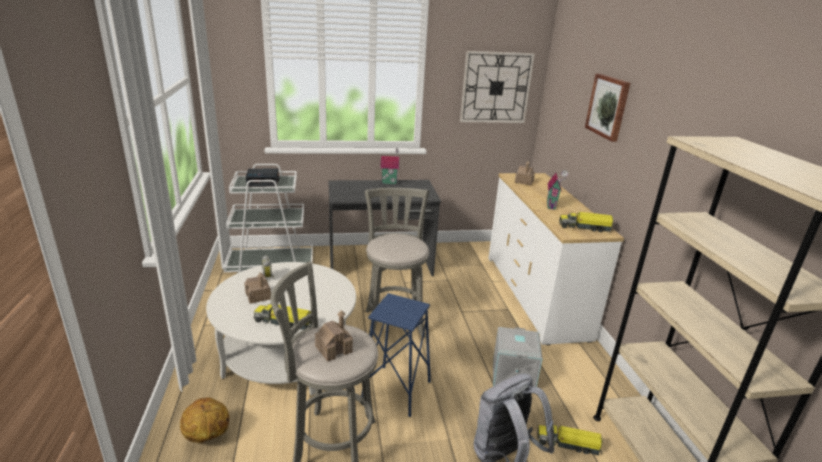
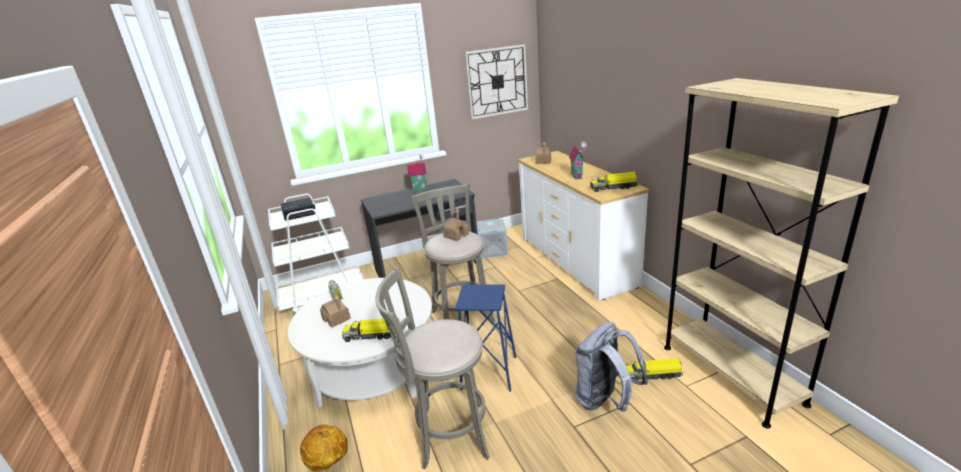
camera: 10 degrees left, 0 degrees up
(333, 349) = (441, 342): toy house -> toy house (456, 235)
(512, 374) = (584, 331): grey storage box -> grey storage box (492, 250)
(608, 106) = (608, 78): picture -> none

